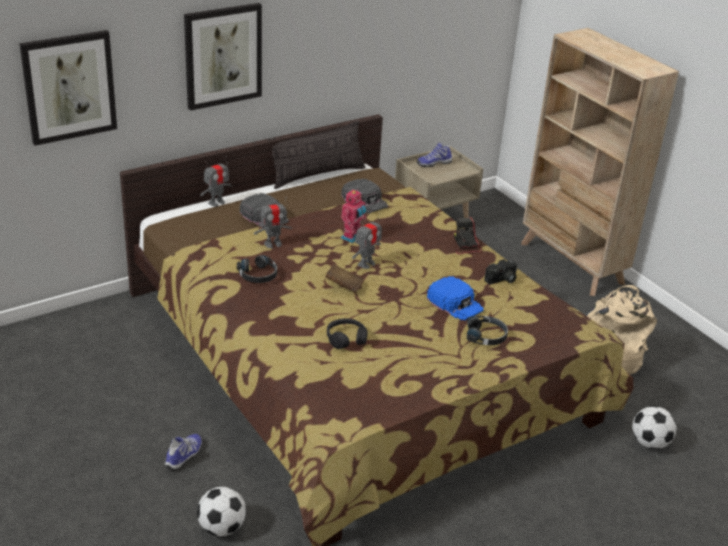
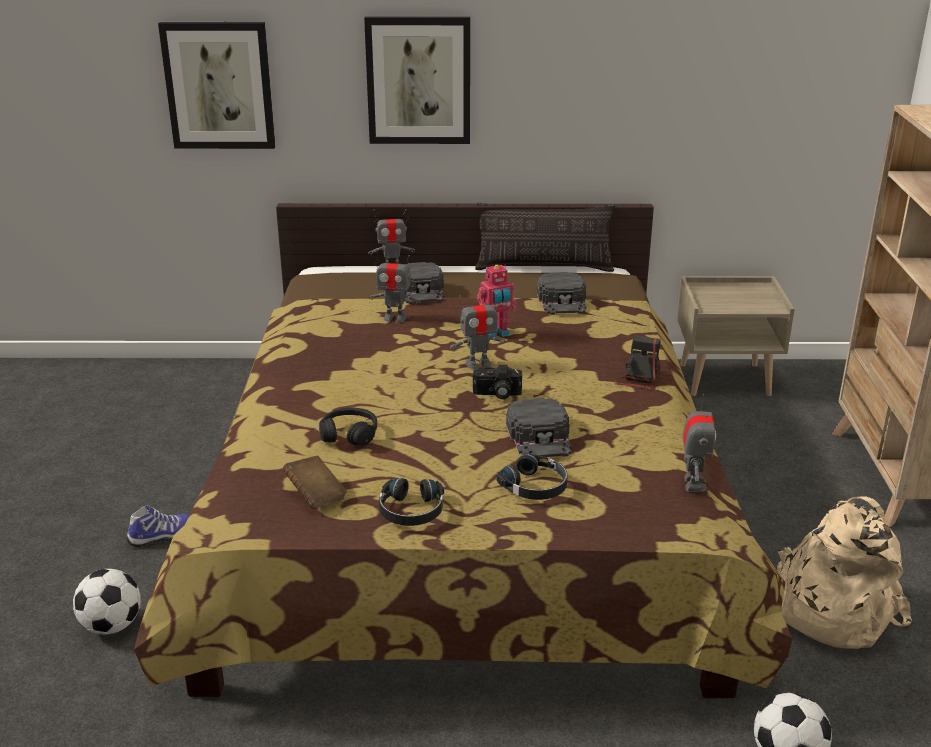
camera: 35 degrees right, 5 degrees down
(258, 275) = (337, 344): black headphones -> black headphones (411, 511)
(343, 286) = (419, 380): brown book -> brown book (315, 495)
(433, 163) = (731, 291): shoe -> none
(455, 303) = (540, 436): blue cap -> black cap
(502, 280) = (641, 429): camera -> camera (497, 394)
(559, 306) = (693, 483): none -> toy robot

